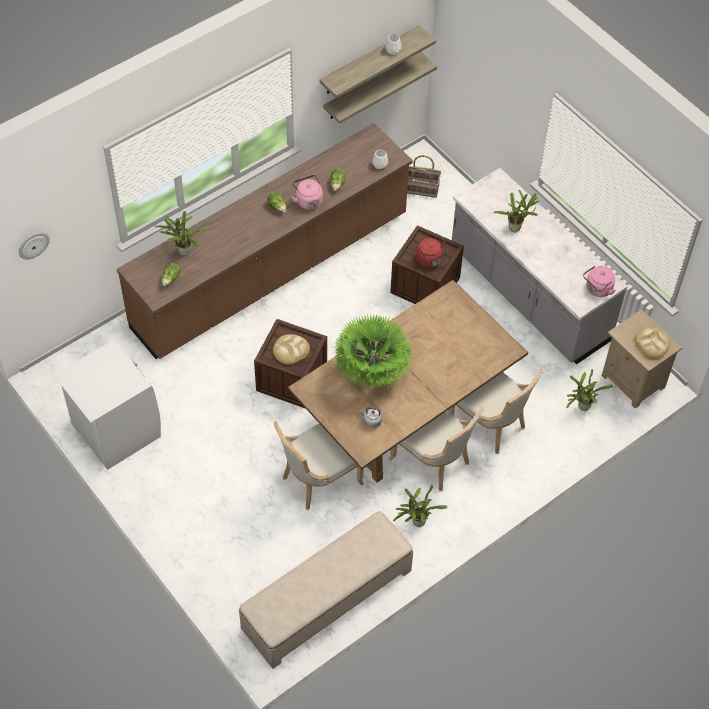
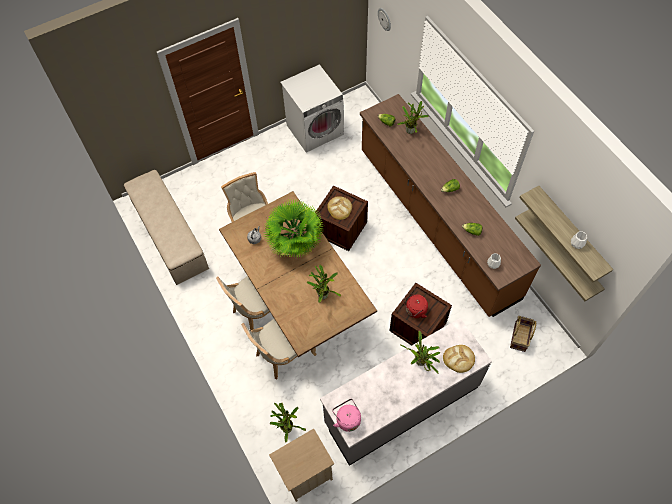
camera: 100 degrees right, 5 degrees up
(308, 200) = (455, 210): pink kettle -> none
(416, 522) = (212, 293): potted plant -> potted plant (323, 294)
(652, 344) = (296, 464): bread -> bread (459, 359)

